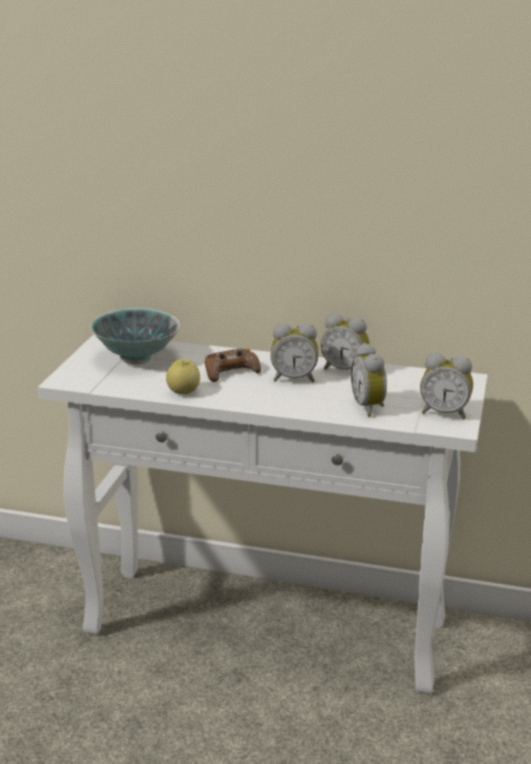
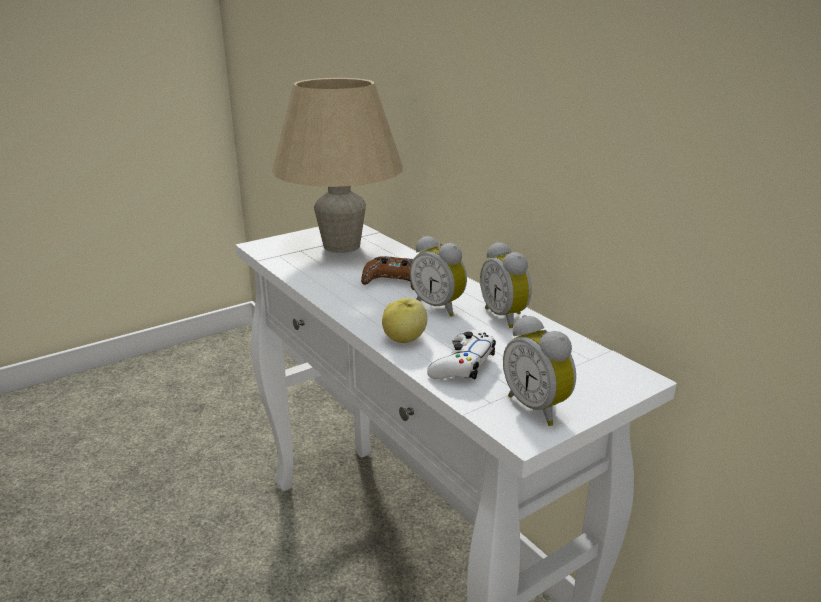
camera: 40 degrees right, 0 degrees up
(136, 358) = (342, 246): bowl -> beige table lamp
(184, 391) = (324, 284): apple -> apple (405, 339)
(370, 407) = (462, 365): alarm clock -> white game controller

